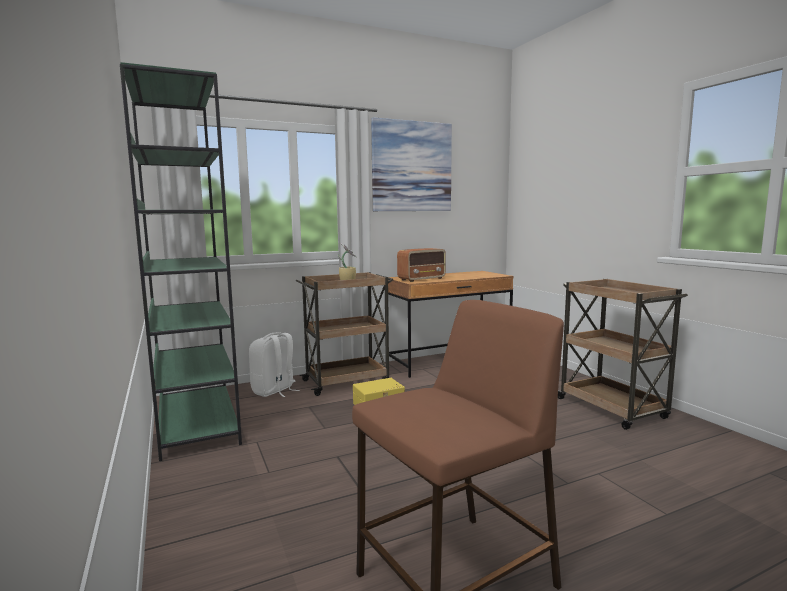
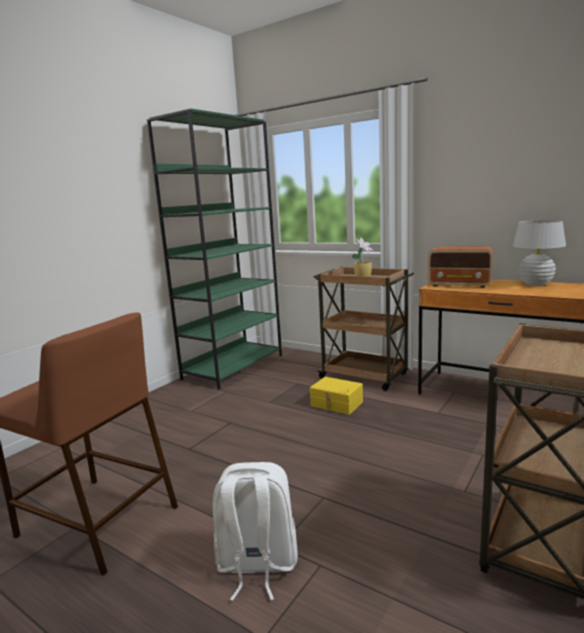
camera: 60 degrees right, 5 degrees up
(274, 391) = (309, 363): white backpack -> white backpack (256, 565)
(412, 166) = (486, 139): picture -> none
(456, 274) = (535, 284): none -> white table lamp

